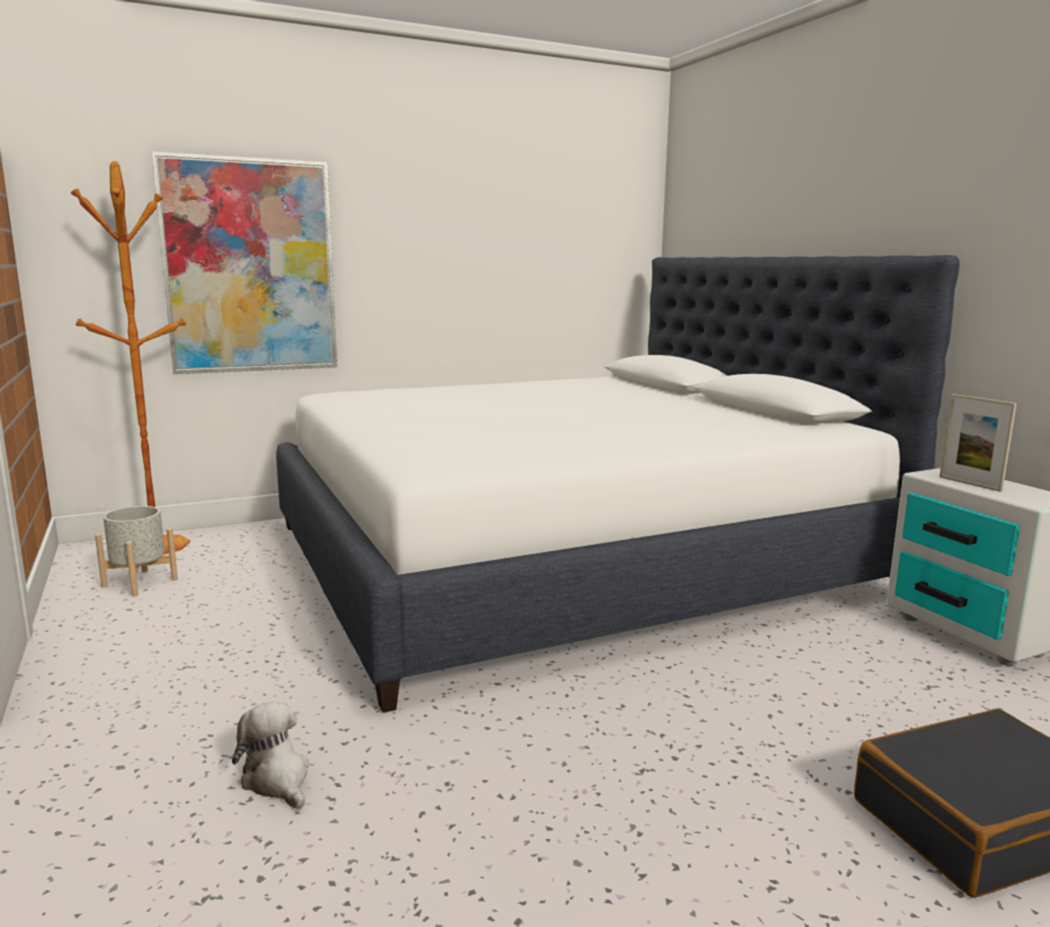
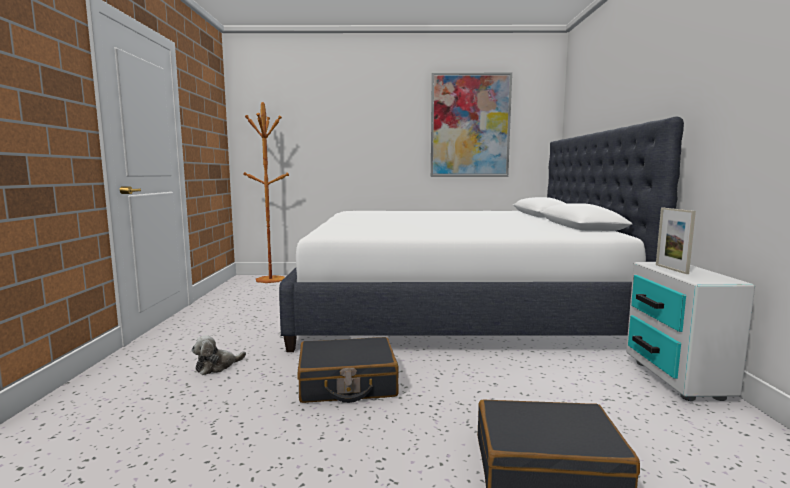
camera: 25 degrees right, 5 degrees down
(139, 583) = (249, 291): grey planter -> none
(250, 267) = (324, 149): picture -> picture (470, 125)
(277, 780) = (217, 366): plush toy -> plush toy turned 120 degrees counterclockwise
(566, 754) = (347, 384): none -> black suitcase

